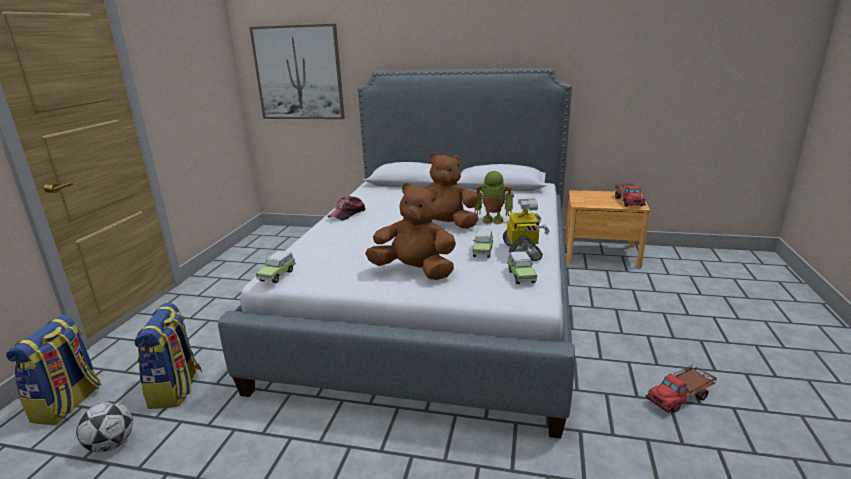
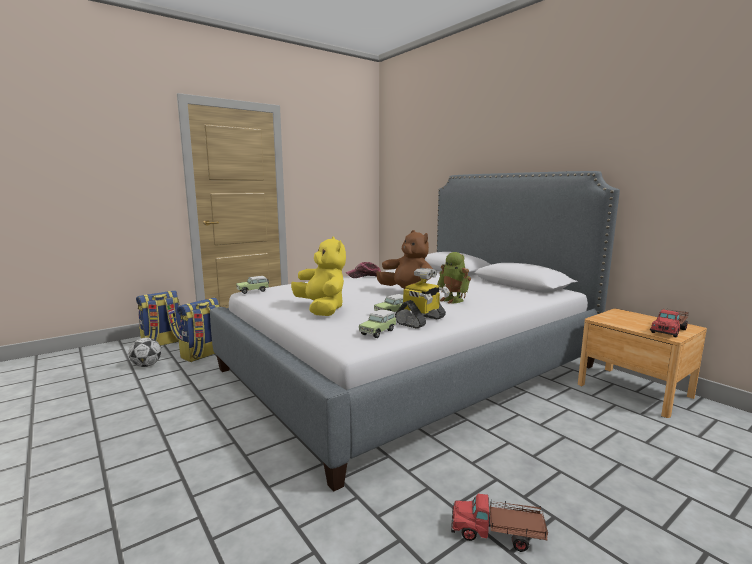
camera: 40 degrees right, 10 degrees down
(298, 73) = (410, 178): picture -> none
(415, 271) = (322, 309): brown plush toy -> yellow plush toy

